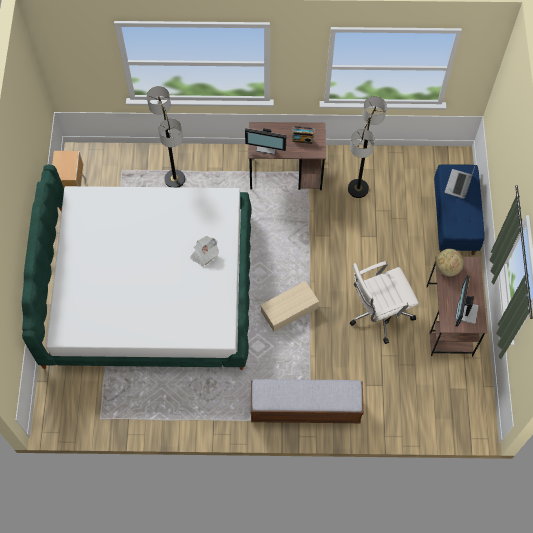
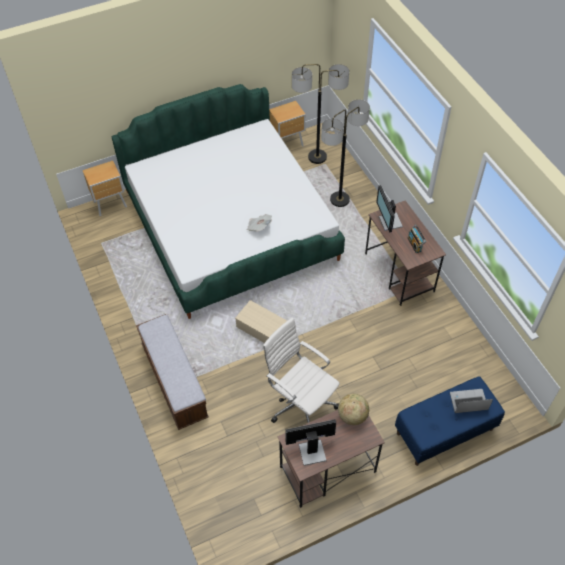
camera: 65 degrees right, 10 degrees down
(52, 391) = (111, 205): none -> brown nightstand
(358, 189) = (422, 334): floor lamp -> floor lamp (317, 157)

